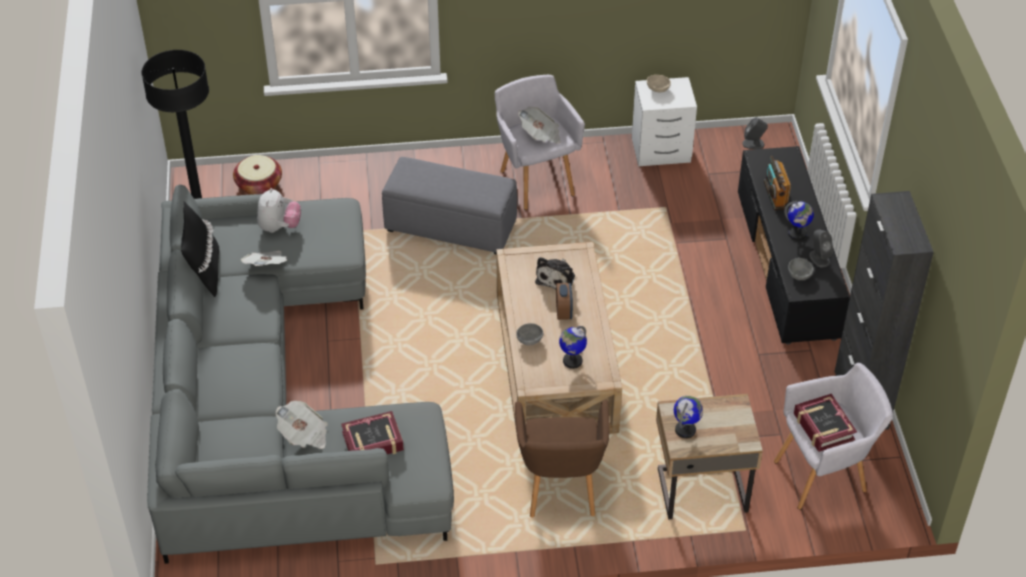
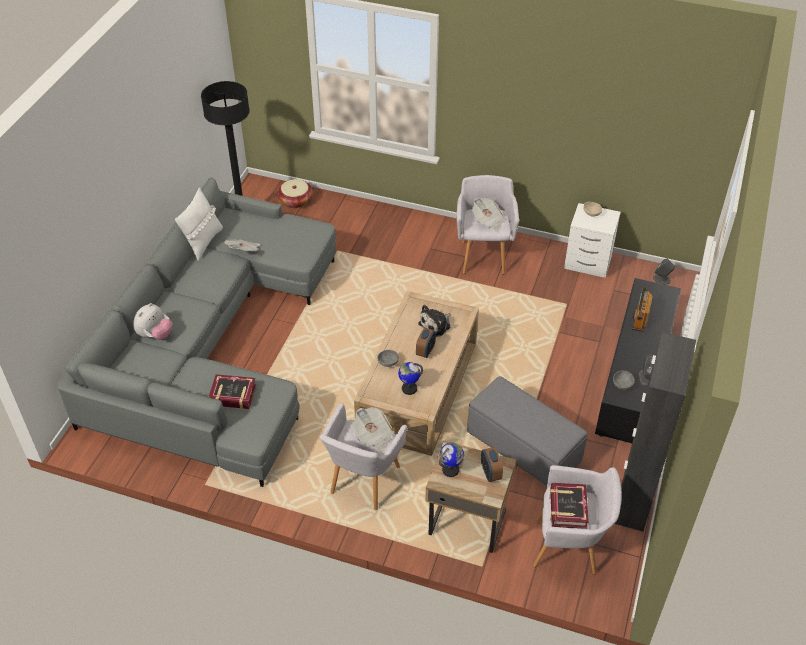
camera: 25 degrees right, 0 degrees up
(204, 272) = (203, 242): black pillow -> white pillow
(279, 227) = (270, 228): plush toy -> plush toy (155, 335)
(304, 435) = (191, 373): newspaper -> newspaper (373, 436)
(451, 227) = (404, 269): grey ottoman -> grey ottoman (524, 449)
(560, 491) = (363, 482): brown armchair -> grey armchair
(729, 417) = (490, 473): none -> alarm clock
(797, 234) = (639, 353): globe -> none

